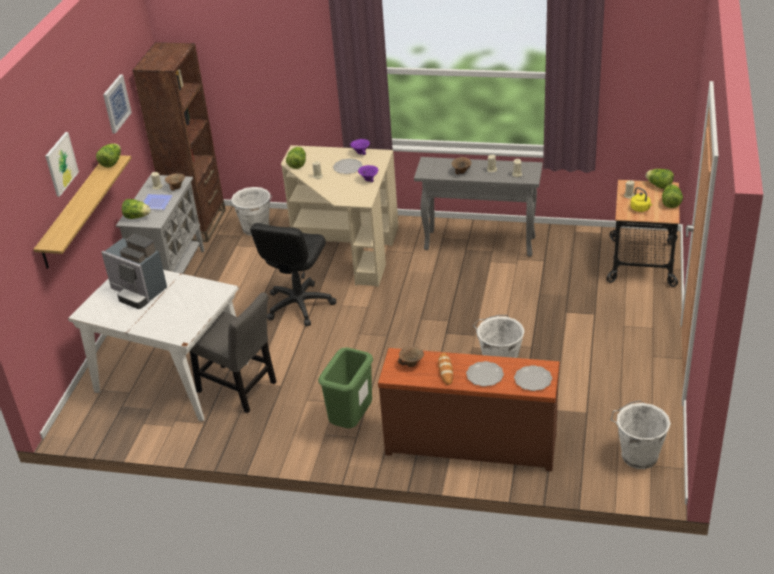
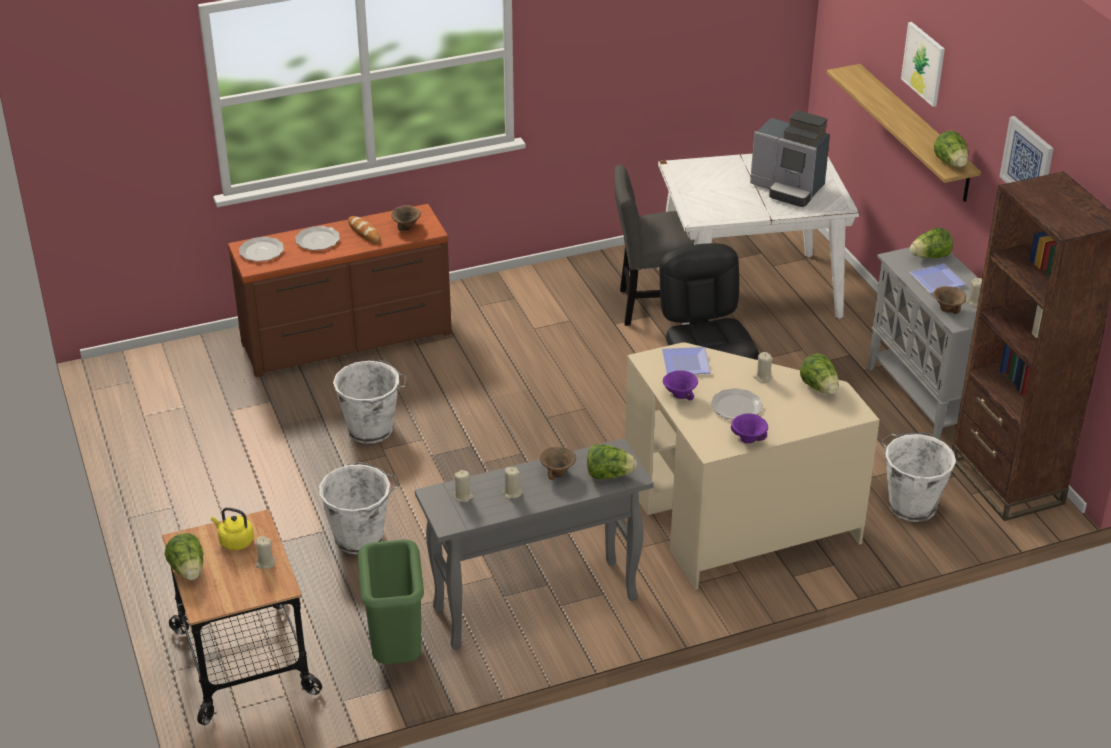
camera: 145 degrees right, 0 degrees up
(138, 292) = (788, 188): coffee machine -> coffee machine turned 150 degrees counterclockwise
(346, 193) = (687, 364): none -> plate
(351, 421) = (498, 317): green trash can -> green trash can (397, 653)
(637, 456) = (150, 385): white bucket -> white bucket (361, 537)
(659, 186) = (221, 602): lettuce -> lettuce (609, 475)

